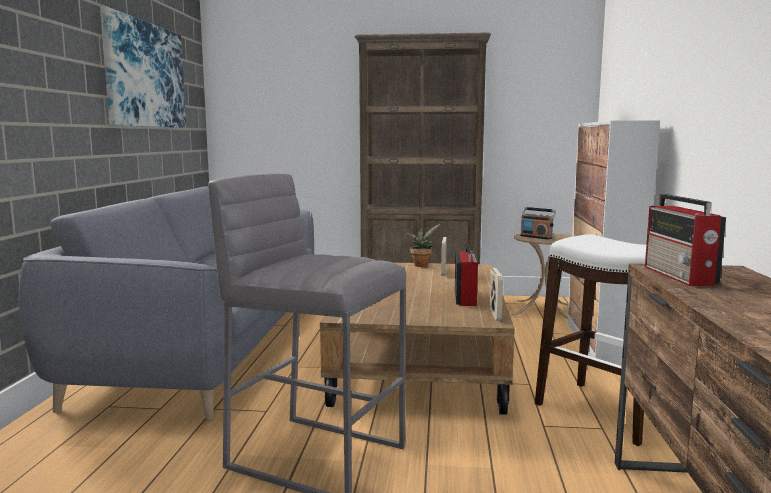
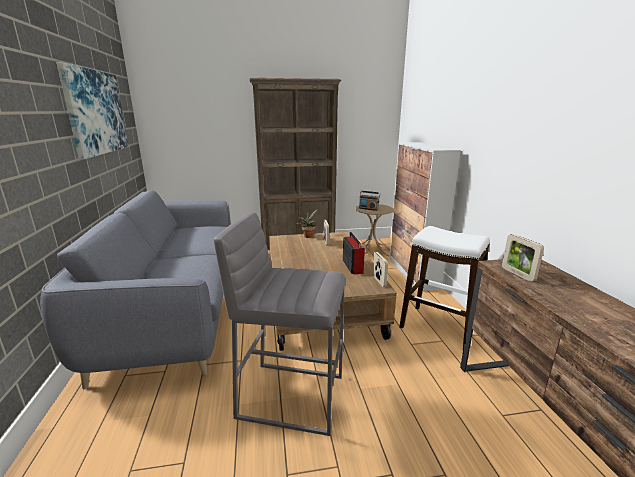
camera: 15 degrees left, 10 degrees up
(680, 276) = (517, 274): radio -> picture frame

